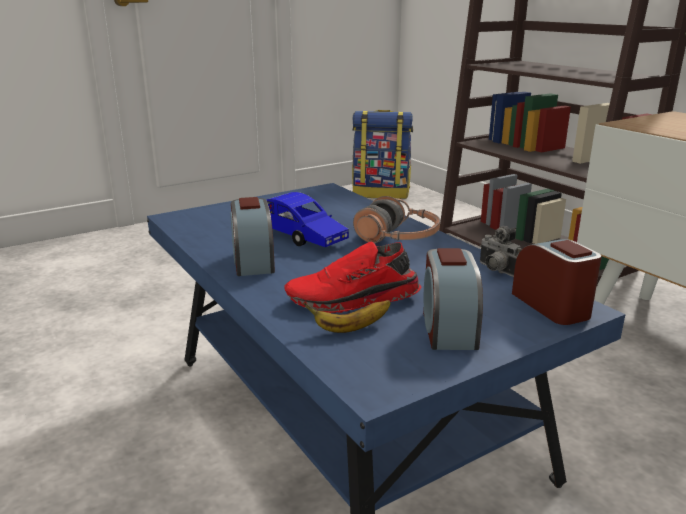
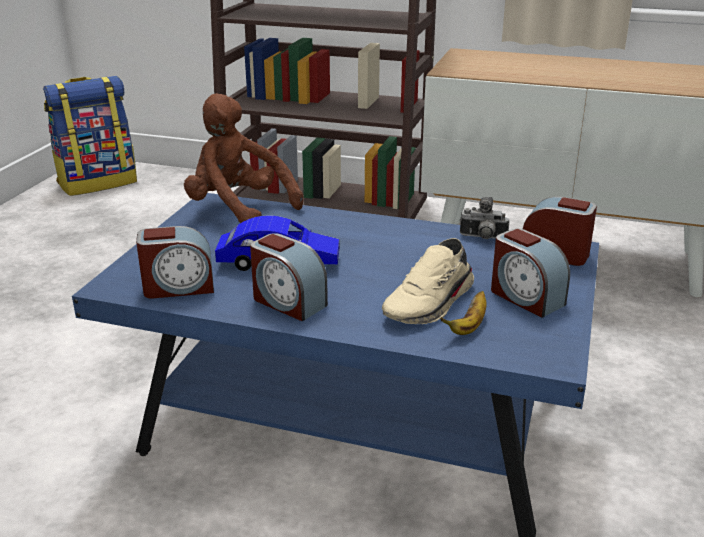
camera: 40 degrees left, 5 degrees up
(207, 230) = (178, 287): none -> alarm clock
(335, 198) = (238, 209): none -> brown plush toy
(353, 300) = (431, 303): red shoe -> beige shoe
(397, 239) = (367, 234): headphones -> none

